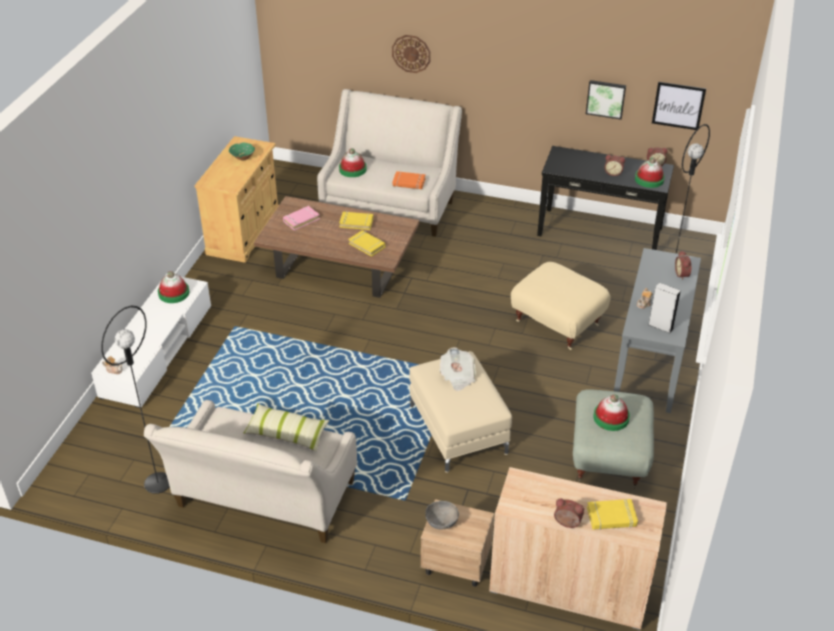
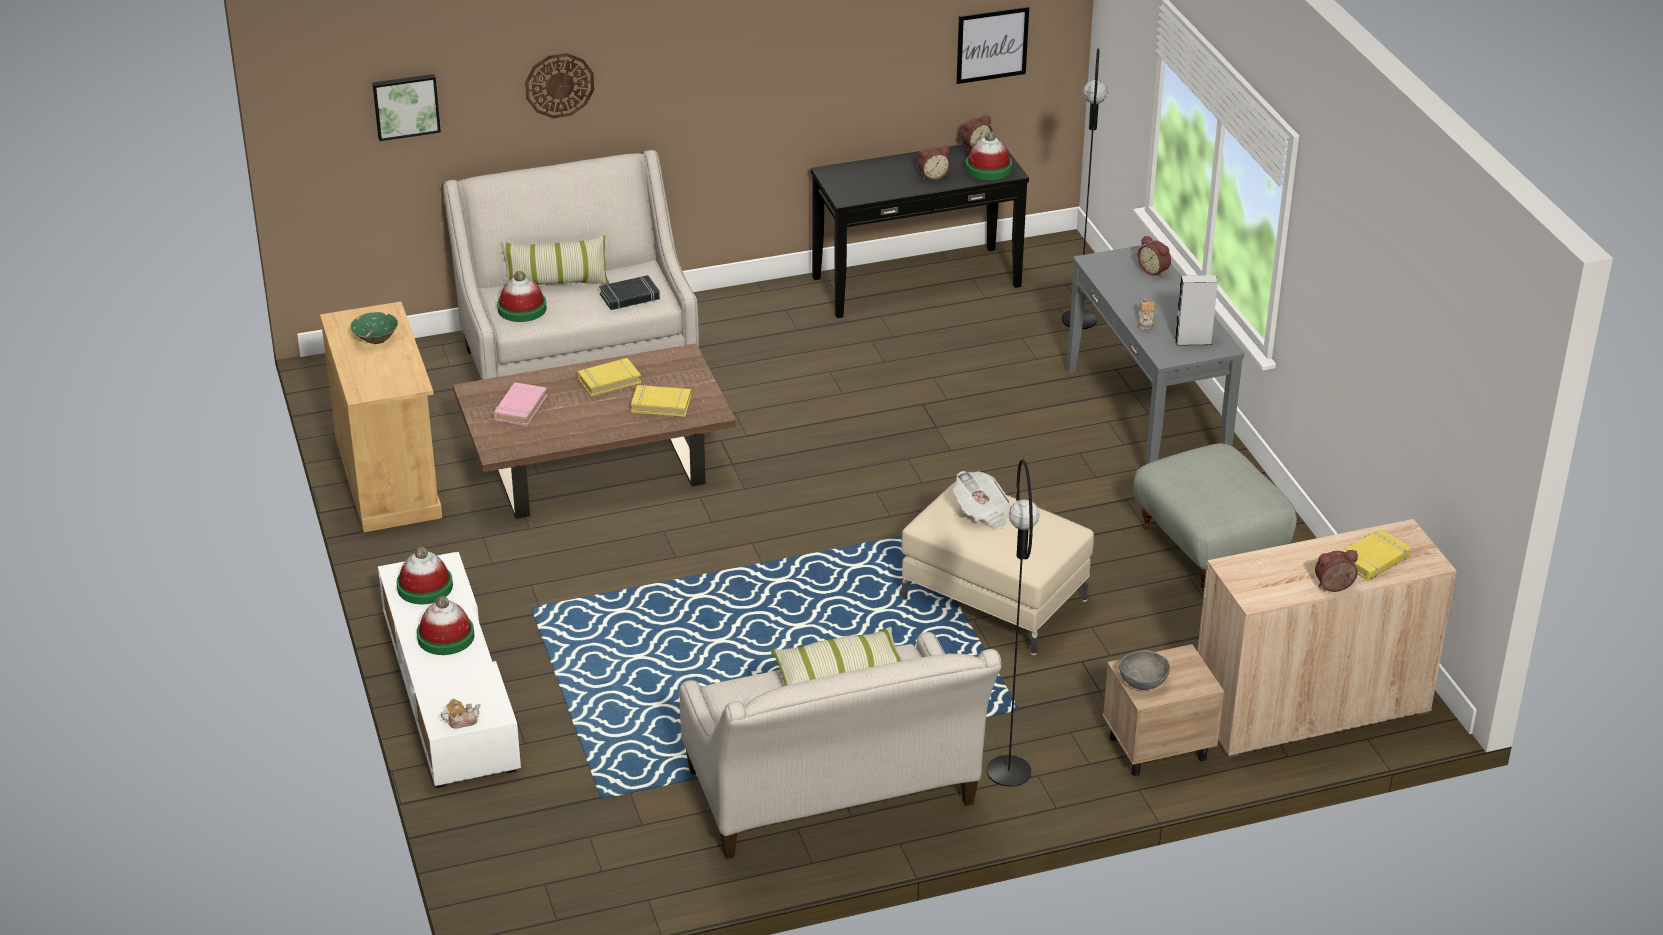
camera: 35 degrees left, 5 degrees down
(158, 482) = (661, 846): black floor lamp -> black floor lamp (1008, 771)
(382, 162) = (556, 283): none -> pillow
(408, 183) = (630, 297): orange book -> black book
(558, 322) = (983, 418): beige ottoman -> none
(606, 98) = (883, 66): picture -> picture (406, 106)
(611, 418) = (1211, 482): hat -> hat (445, 637)

